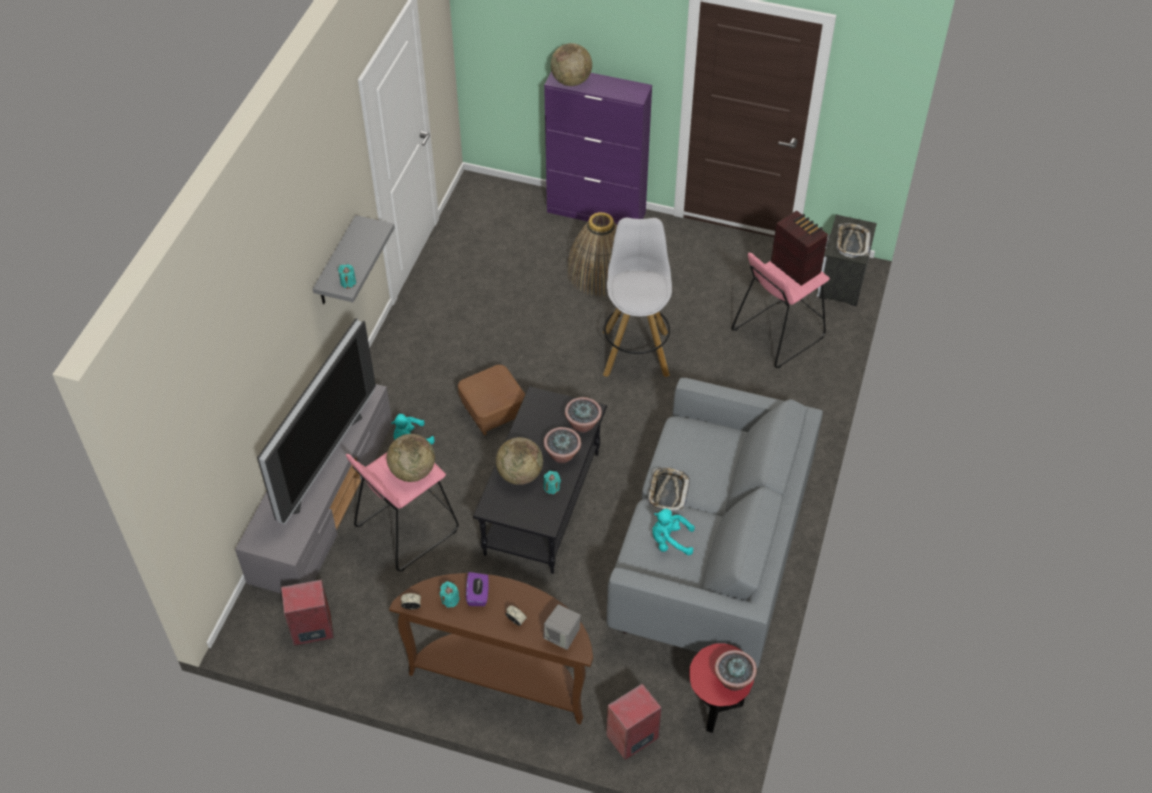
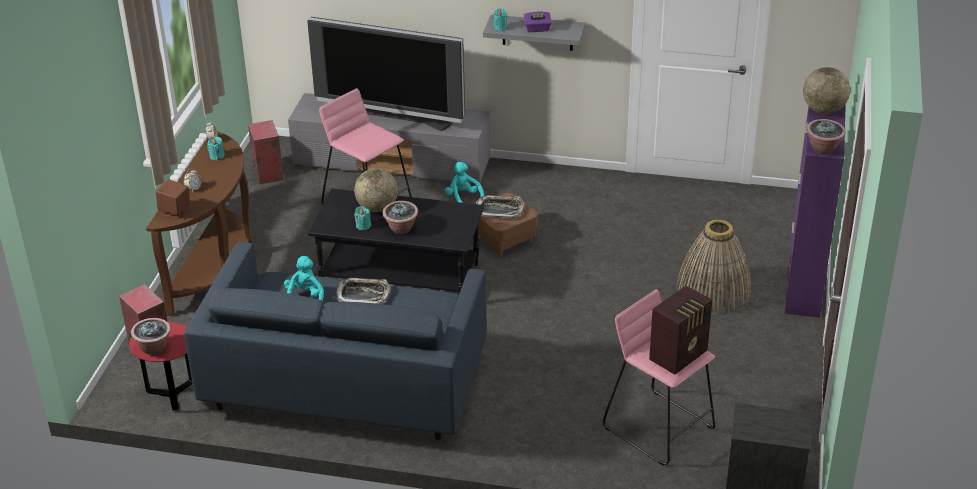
camera: 85 degrees right, 15 degrees down
(412, 471) = (364, 142): globe -> none
(478, 595) = (220, 168): purple tissue box -> purple tissue box (537, 29)
(562, 636) = (175, 212): grey speaker -> brown speaker
(583, 425) = (439, 238): potted plant -> potted plant (823, 149)
(635, 352) = (602, 322): white stool -> none
(710, 553) = (347, 385): grey sofa -> blue sofa
(852, 243) = (764, 426): tray -> tray (500, 210)

